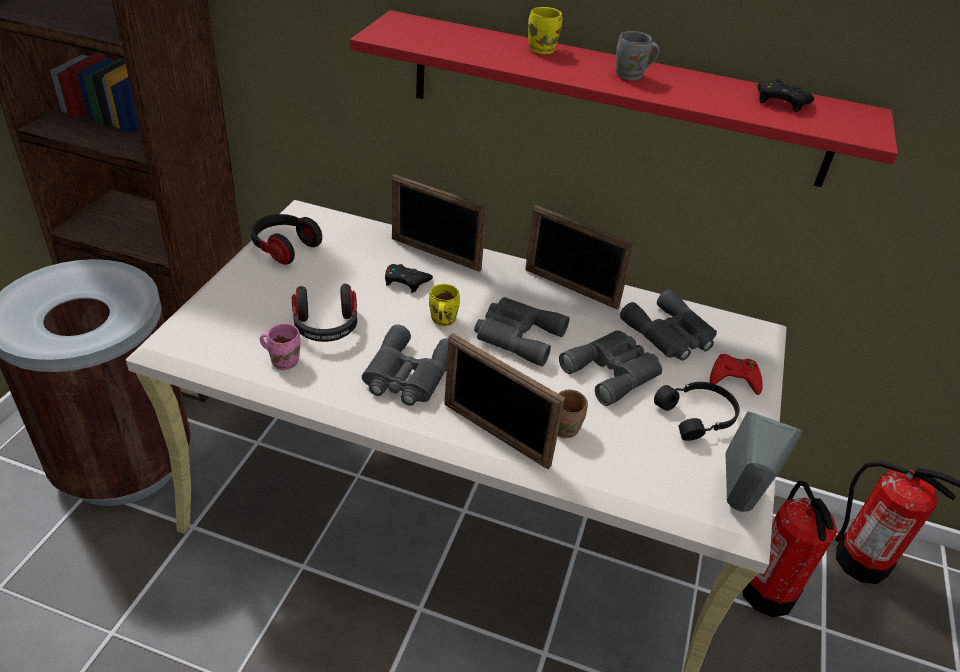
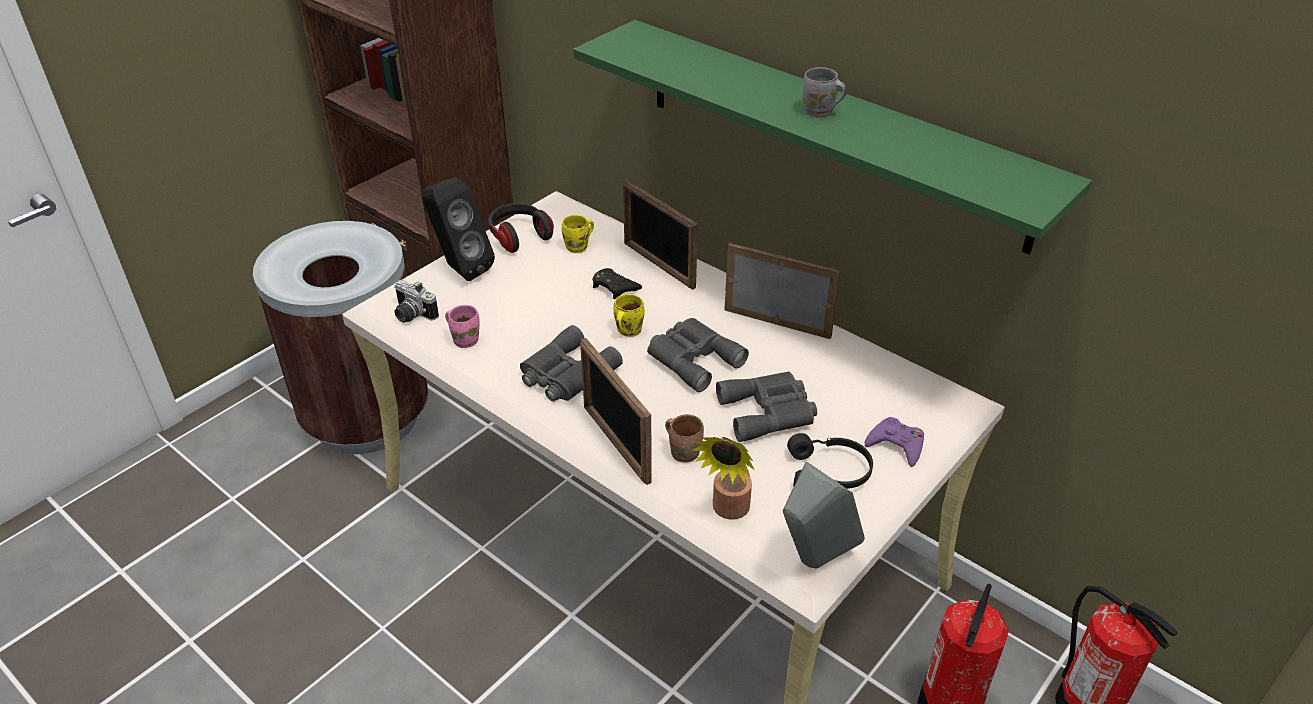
camera: 25 degrees right, 0 degrees up
(210, 346) = (411, 315): none -> camera
(238, 289) = (460, 268): none -> black speaker
(326, 327) = (517, 317): headphones -> none
(544, 50) = (753, 75): yellow mug -> yellow mug (579, 248)
(570, 288) = (777, 322): picture frame -> picture frame turned 150 degrees clockwise
(616, 99) = (830, 131): red shelf -> green shelf
(636, 476) = (728, 511): none -> potted plant
(669, 335) = (854, 388): grey binoculars -> none
(734, 378) = (896, 445): red game controller -> purple game controller
(781, 102) = (962, 157): black game controller -> none

